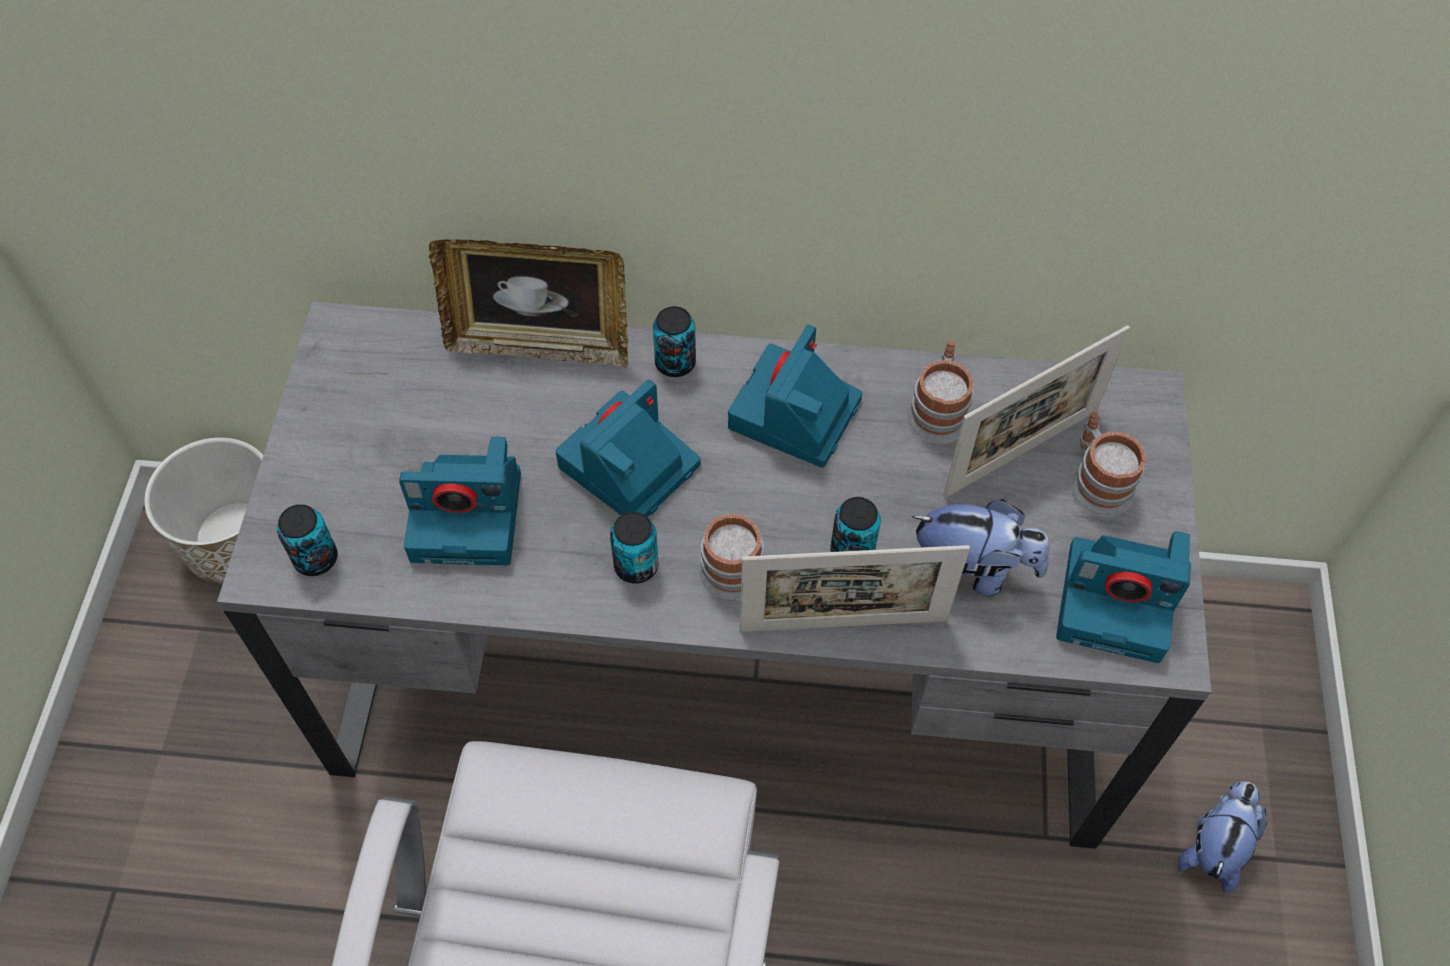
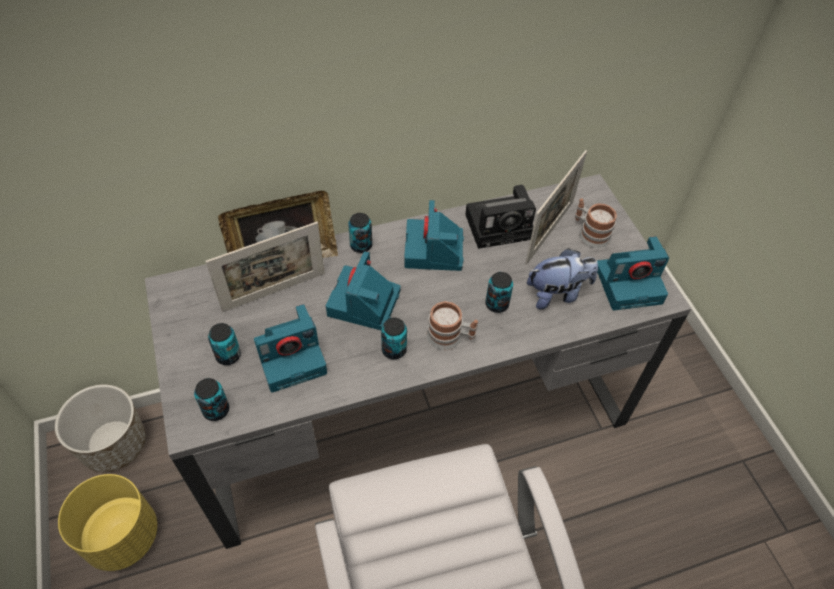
camera: 25 degrees left, 5 degrees down
(192, 689) = (122, 535): none -> yellow planter
(375, 477) = (228, 355): none -> can
(843, 625) = (512, 340): picture frame -> picture frame (274, 292)
(938, 410) = (501, 225): mug -> camera
(1214, 846) = (675, 402): plush toy -> none

